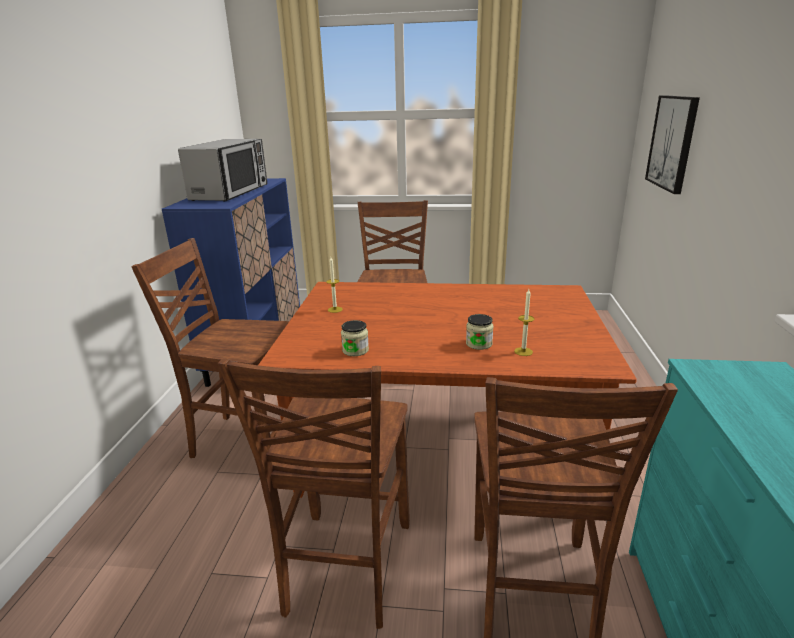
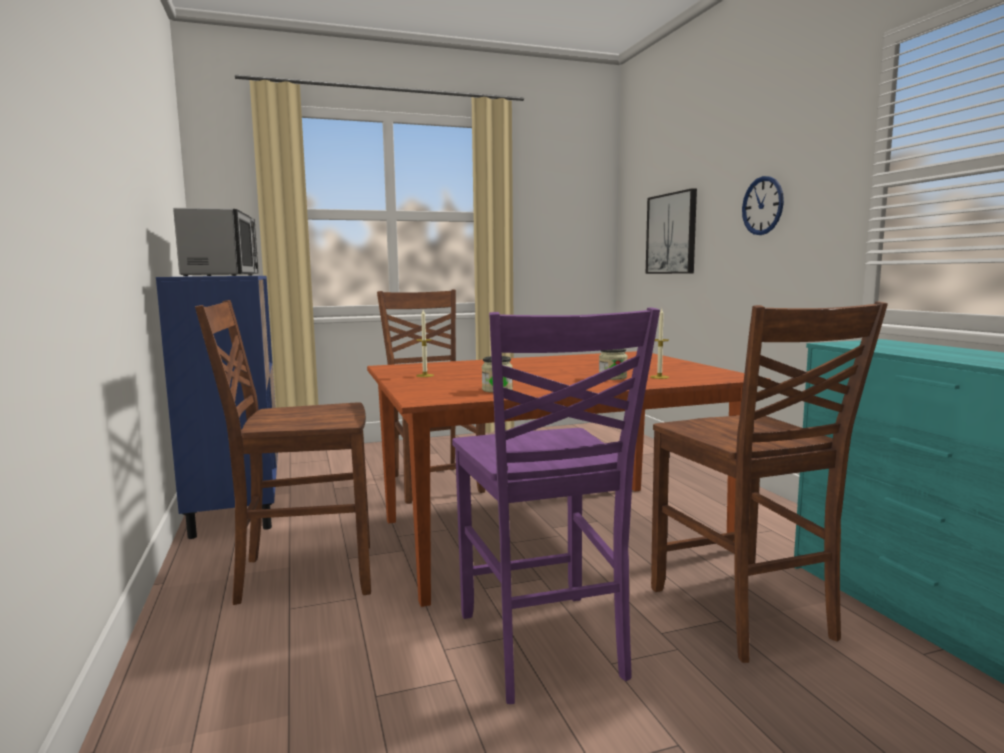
camera: 25 degrees left, 15 degrees down
(345, 568) = (543, 647): brown chair -> purple chair
(747, 140) = (762, 205): none -> wall clock

